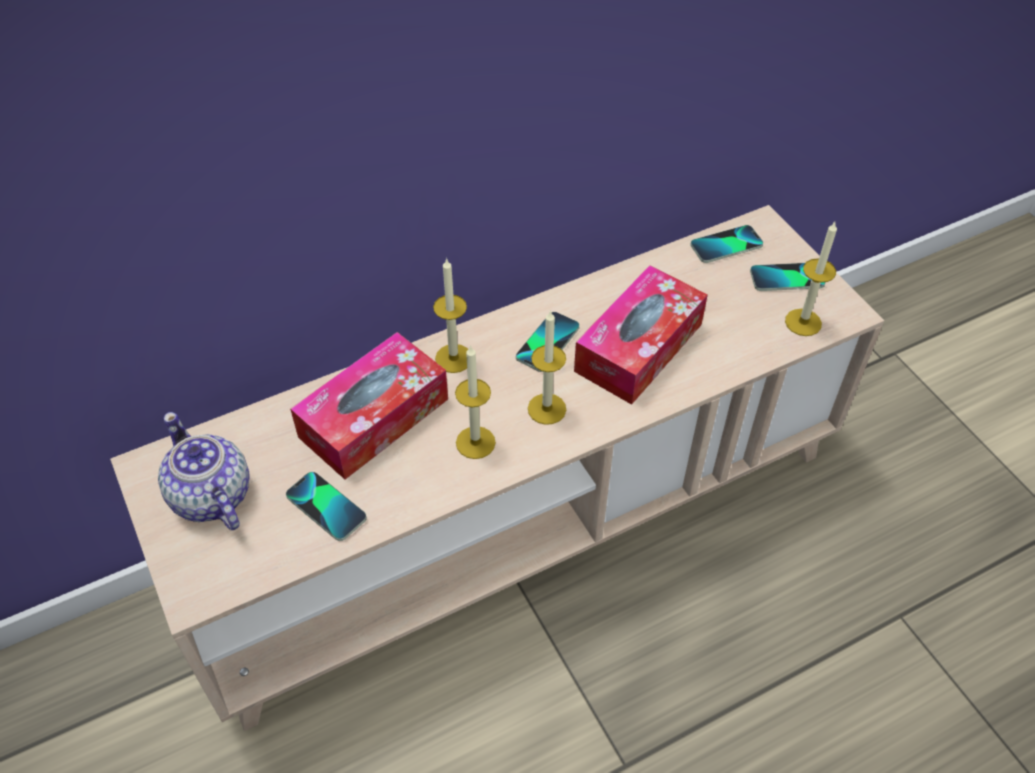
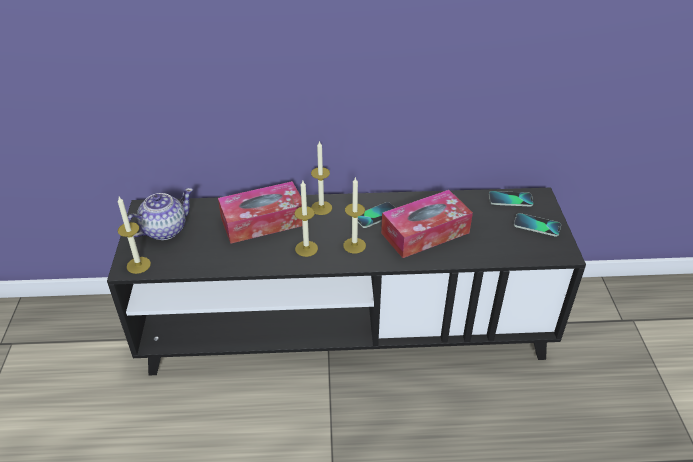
camera: 25 degrees right, 10 degrees down
(211, 497) = (164, 230): teapot -> teapot turned 60 degrees clockwise
(326, 507) = (213, 252): phone -> none
(517, 522) = (346, 329): beige tv stand -> black tv stand
(803, 322) = (532, 250): candle -> candle (138, 265)

